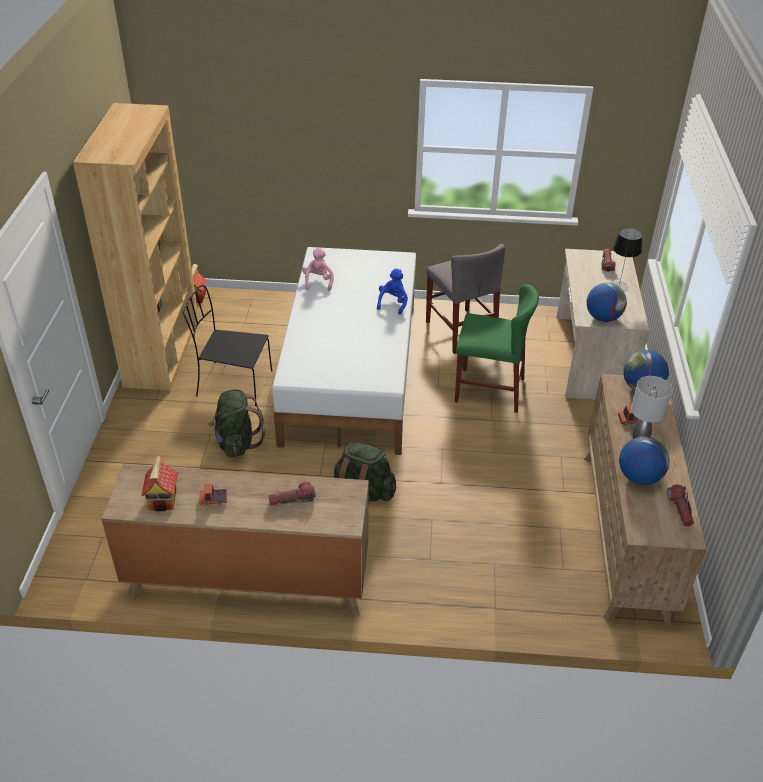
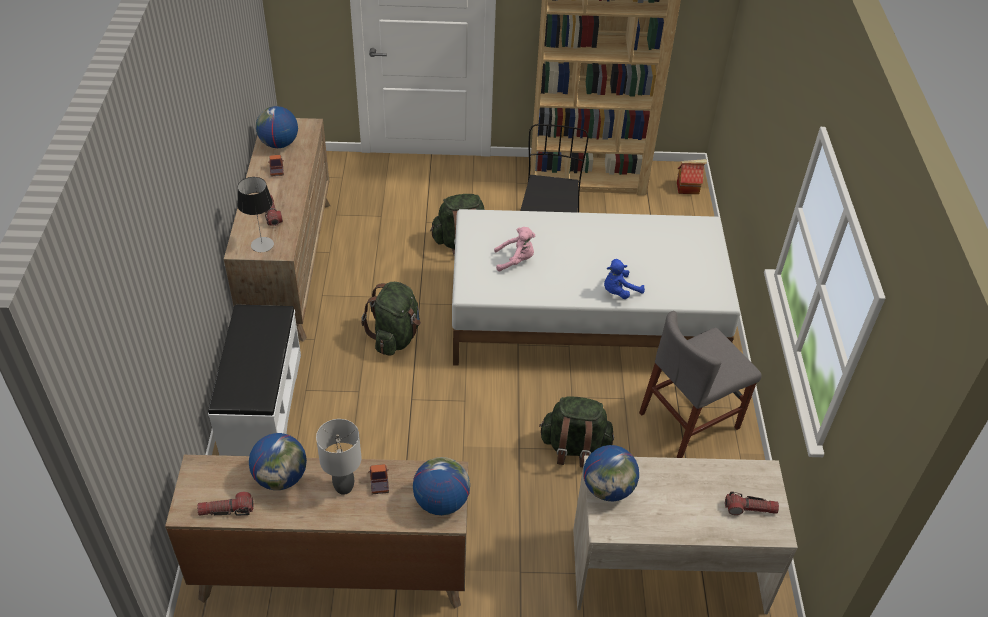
camera: 85 degrees right, 5 degrees up
(163, 500) = (279, 144): toy house -> globe
(318, 282) = (647, 229): pink plush toy -> pink plush toy (516, 260)
(393, 303) = (619, 292): blue plush toy -> blue plush toy turned 135 degrees clockwise
(448, 594) = (261, 404): none -> white bench
(489, 390) = (574, 447): green chair -> green backpack
(619, 287) = (691, 517): table lamp -> table lamp (262, 244)

